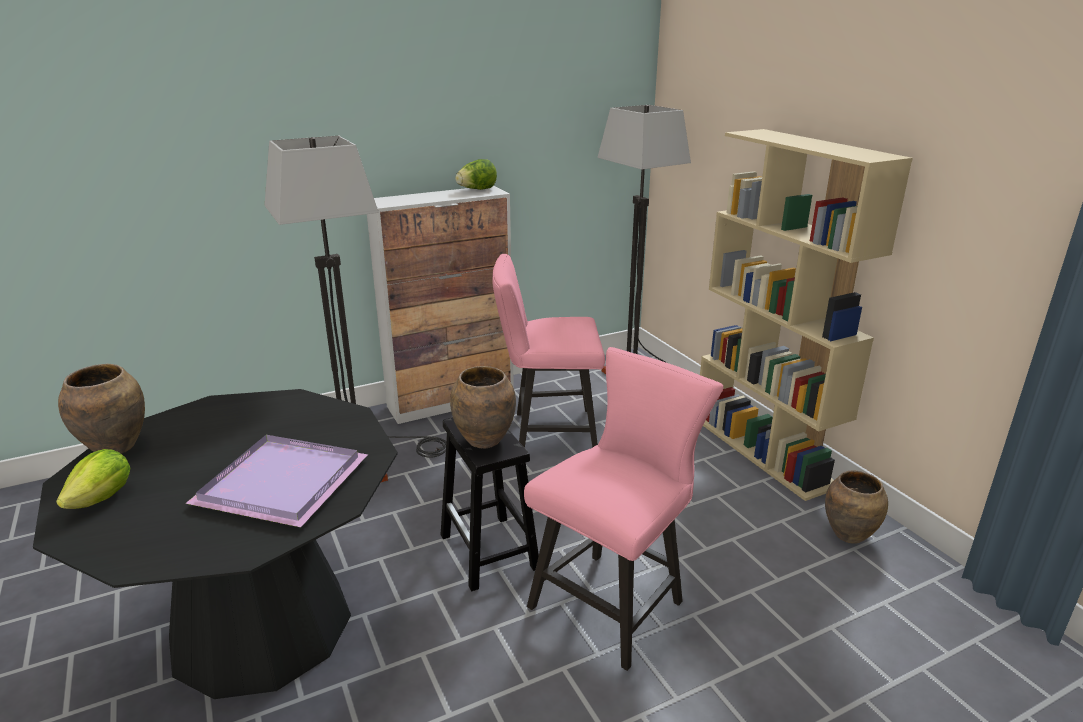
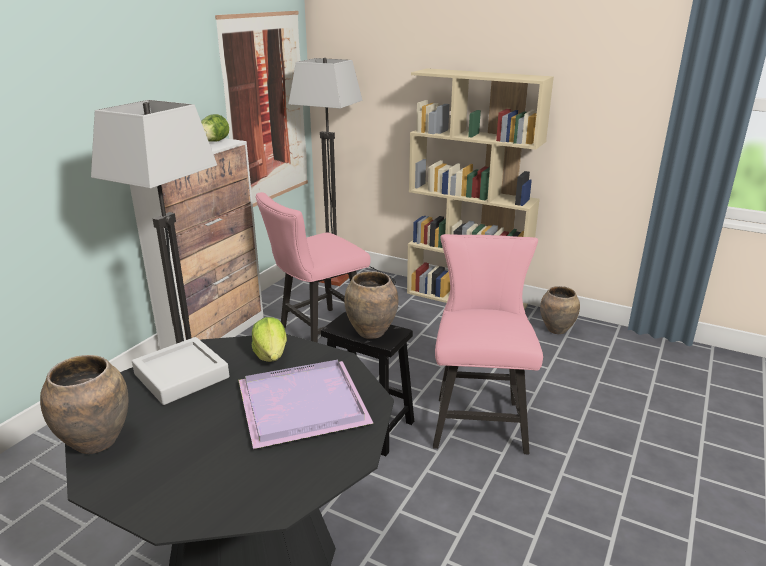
camera: 35 degrees left, 0 degrees up
(103, 498) = (159, 481): lettuce -> lettuce (271, 355)
(240, 416) = (181, 376): none -> grey tray
(576, 162) = (267, 110): none -> picture

